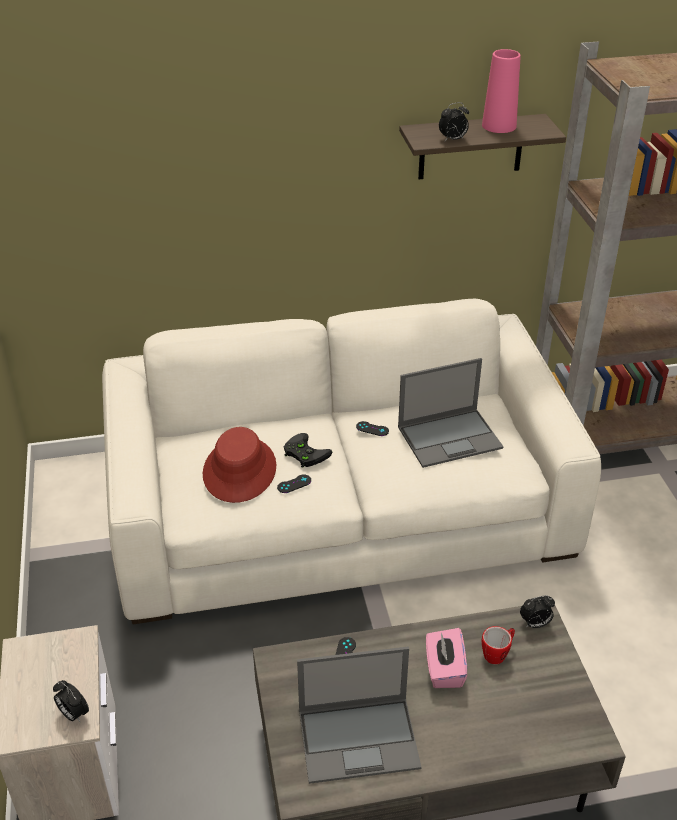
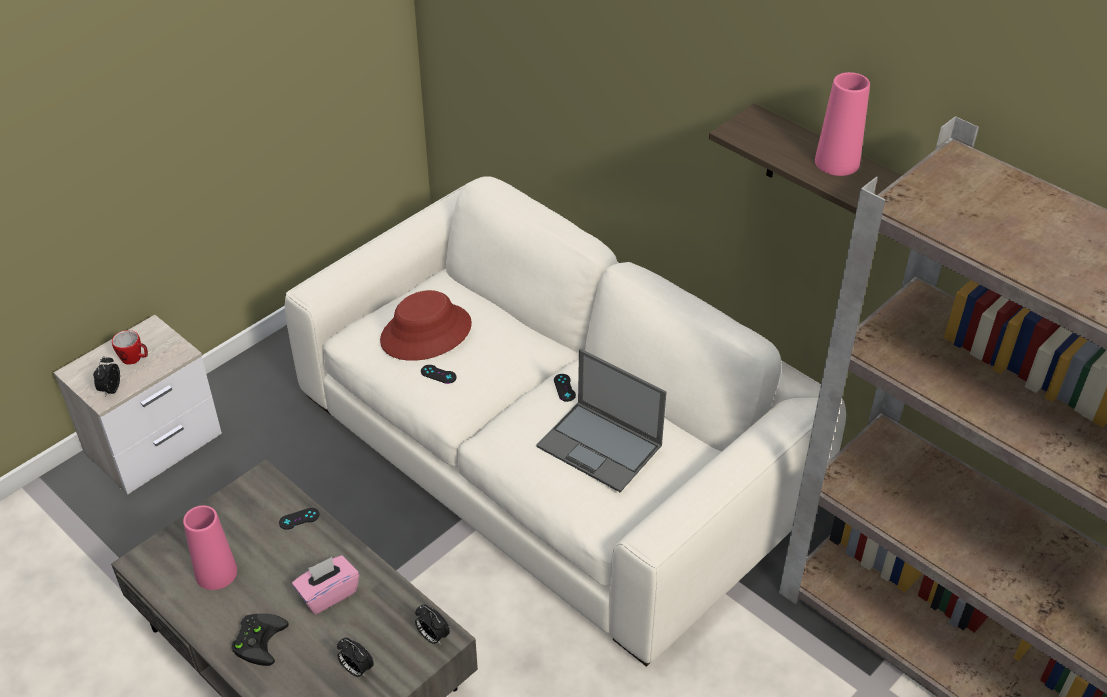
camera: 55 degrees right, 5 degrees up
(304, 453) = (486, 360): black game controller -> black game controller (258, 639)
(360, 738) = (216, 573): laptop -> pink vase
(453, 139) = (762, 146): alarm clock -> alarm clock (356, 669)
(497, 653) = (374, 624): mug -> mug (135, 359)

